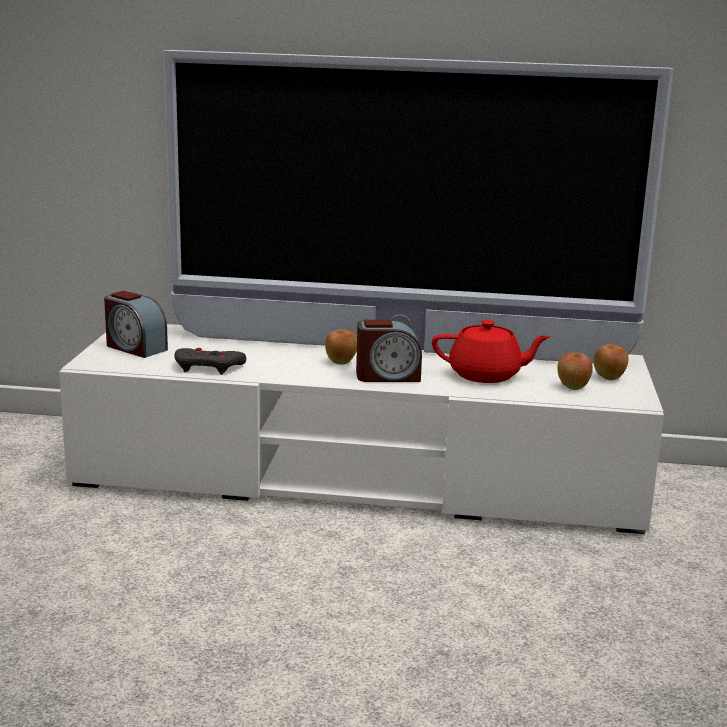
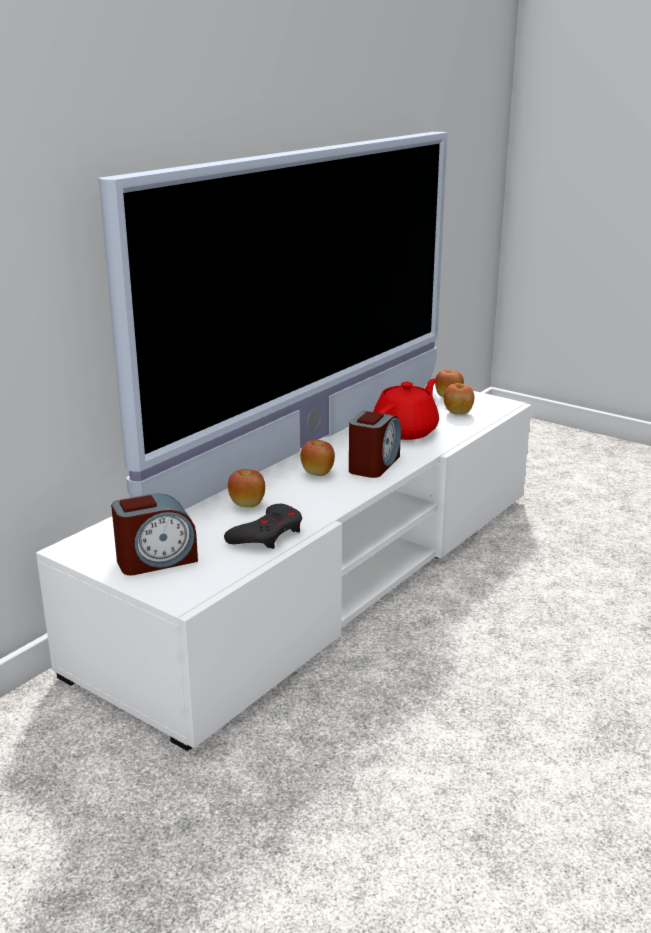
camera: 60 degrees left, 5 degrees up
(252, 353) = (247, 505): none -> apple

